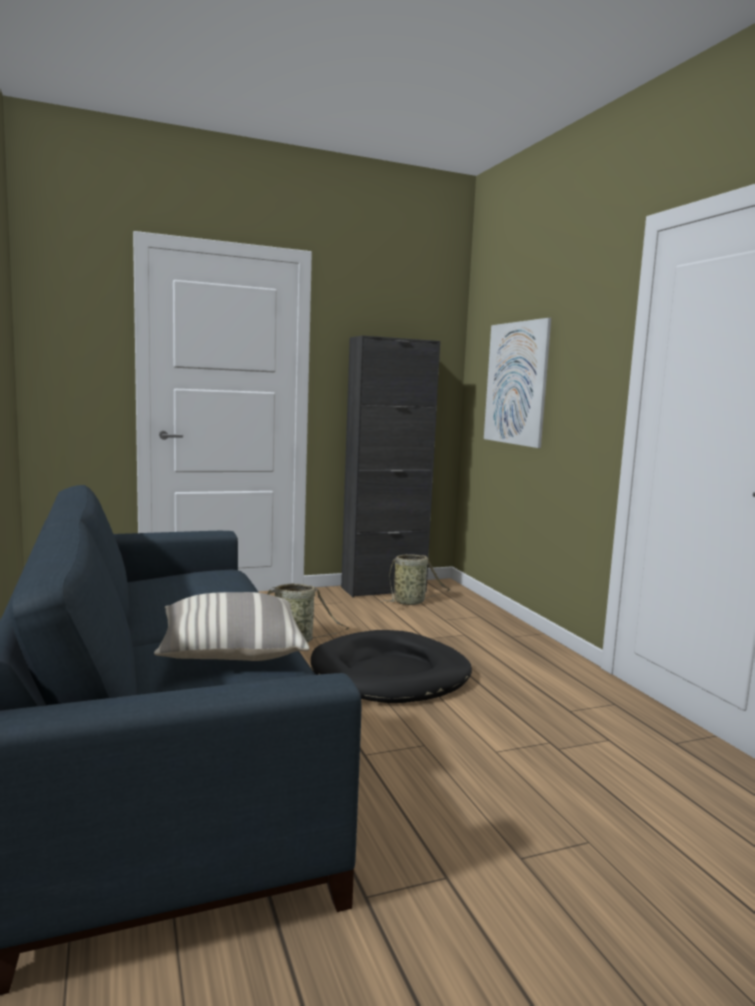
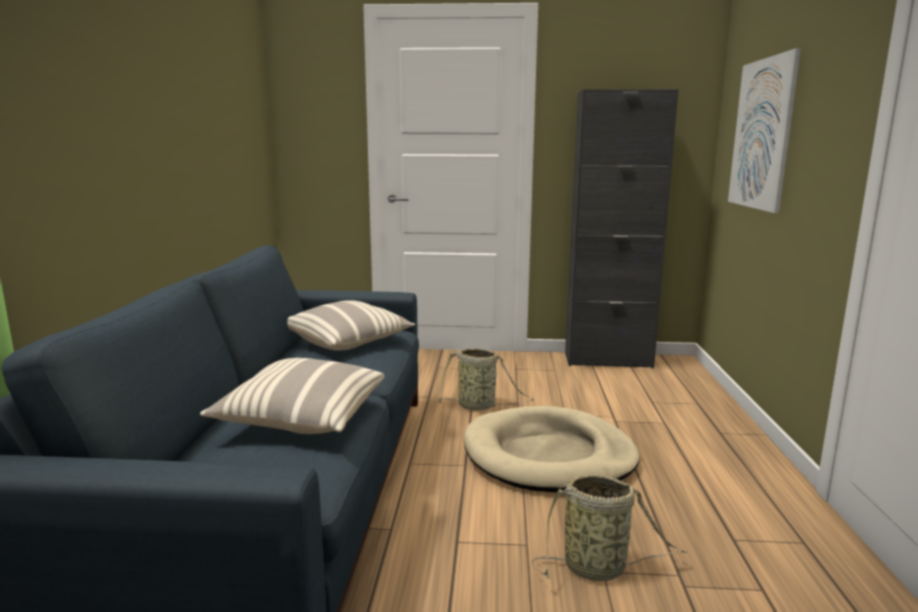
camera: 25 degrees right, 5 degrees up
(189, 583) = (348, 342): none -> pillow
(391, 674) = (549, 456): black dog bed -> beige dog bed
(411, 602) = (628, 378): basket -> basket (599, 568)

